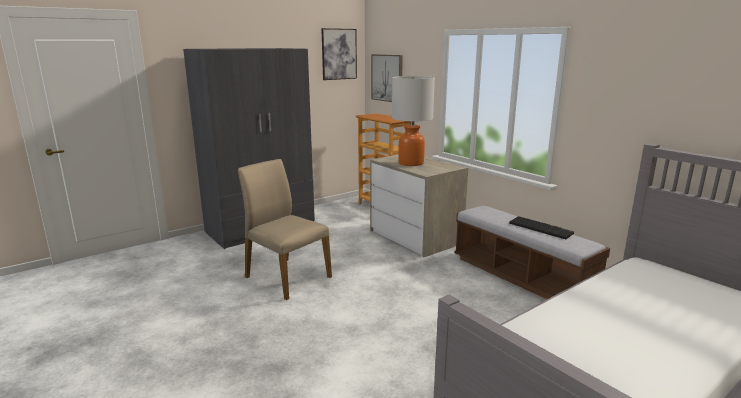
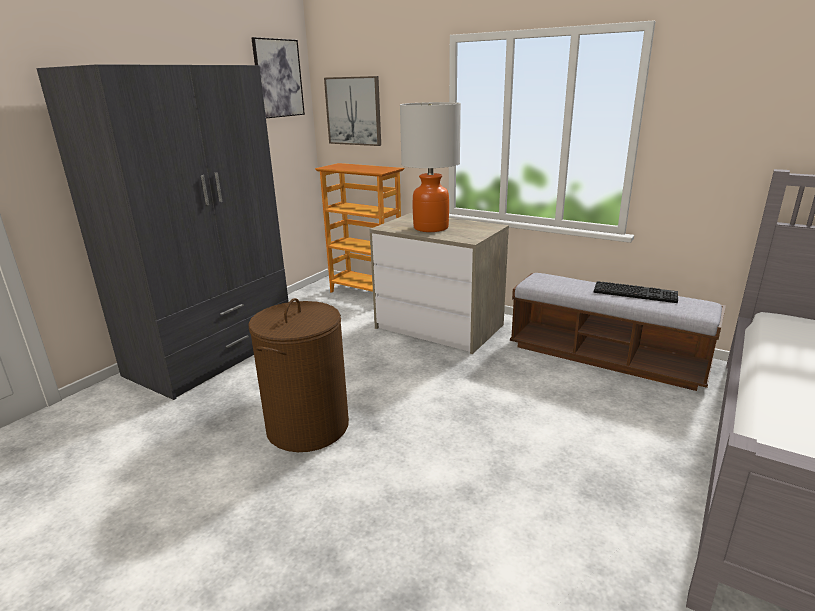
camera: 20 degrees left, 5 degrees up
(286, 277) = (307, 426): beige chair -> brown laundry basket

